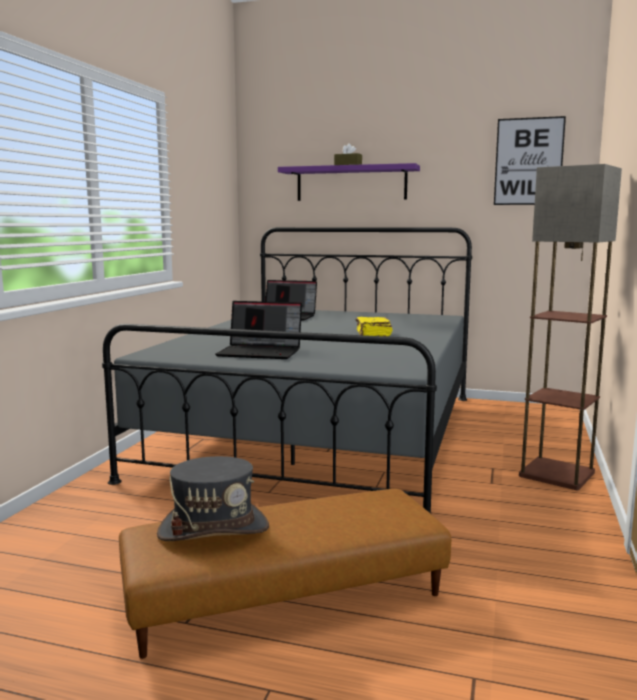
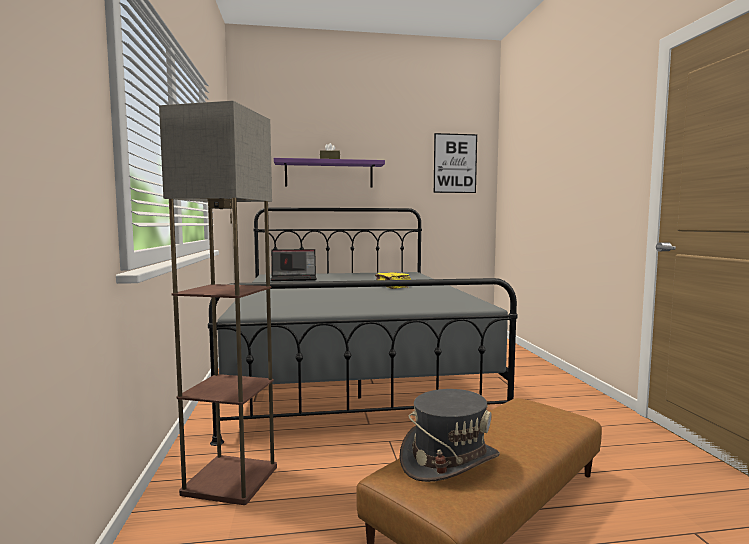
camera: 25 degrees left, 5 degrees down
(261, 352) = (341, 303): laptop -> none
(558, 474) = (540, 374): floor lamp -> floor lamp (232, 479)

